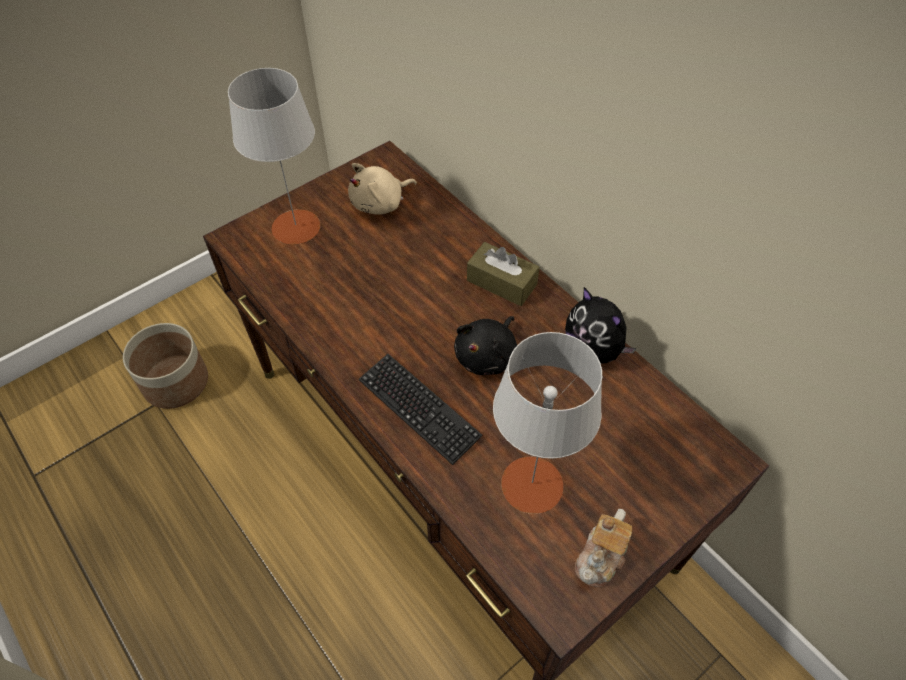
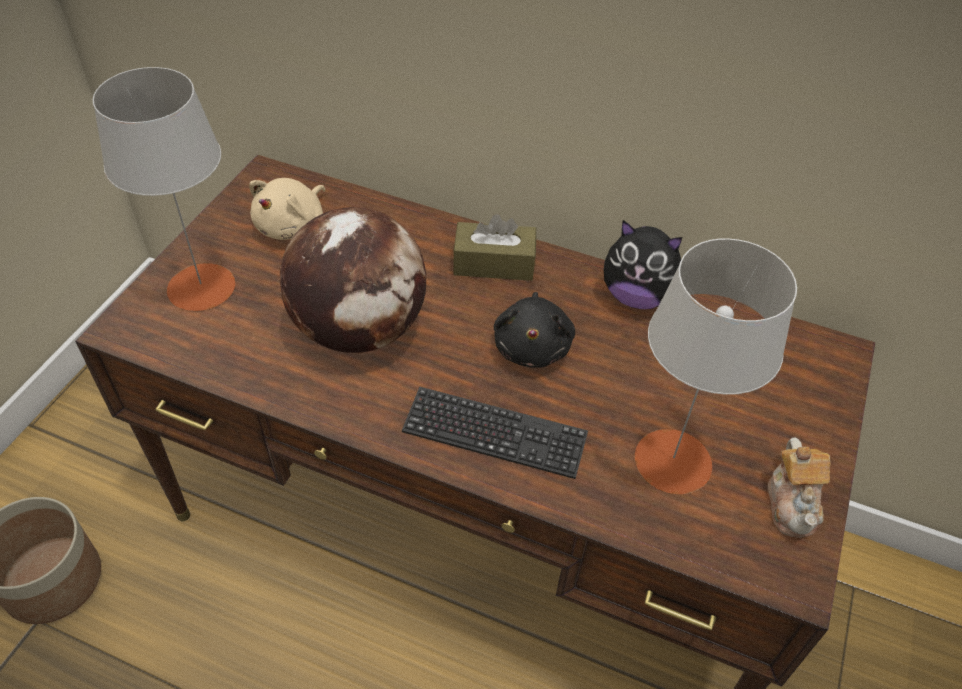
camera: 30 degrees left, 5 degrees down
(378, 296) = (360, 329): none -> globe

